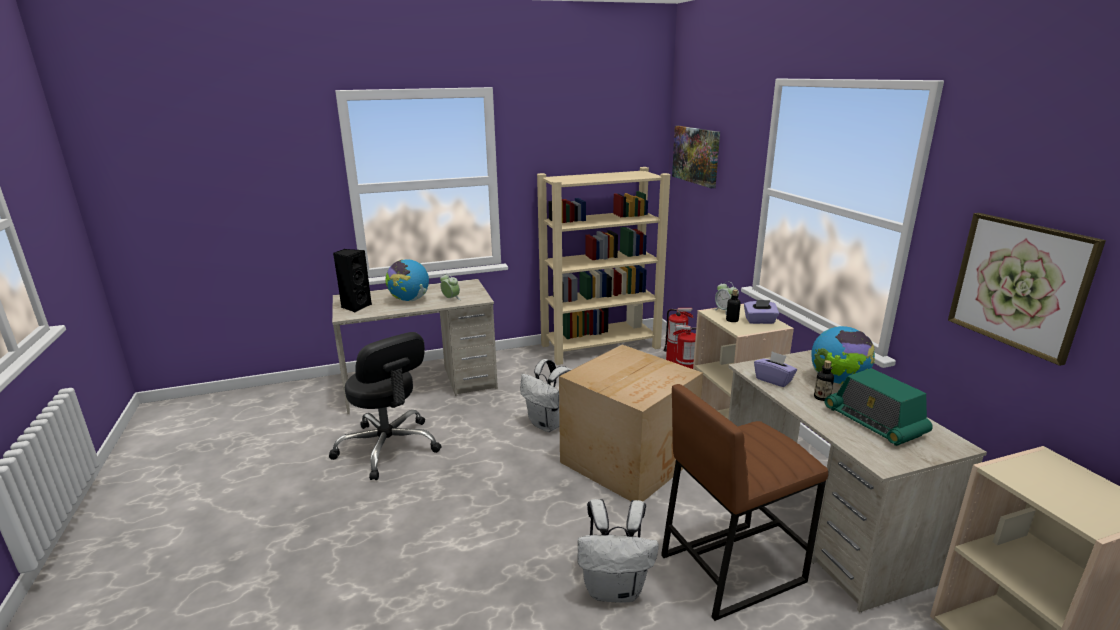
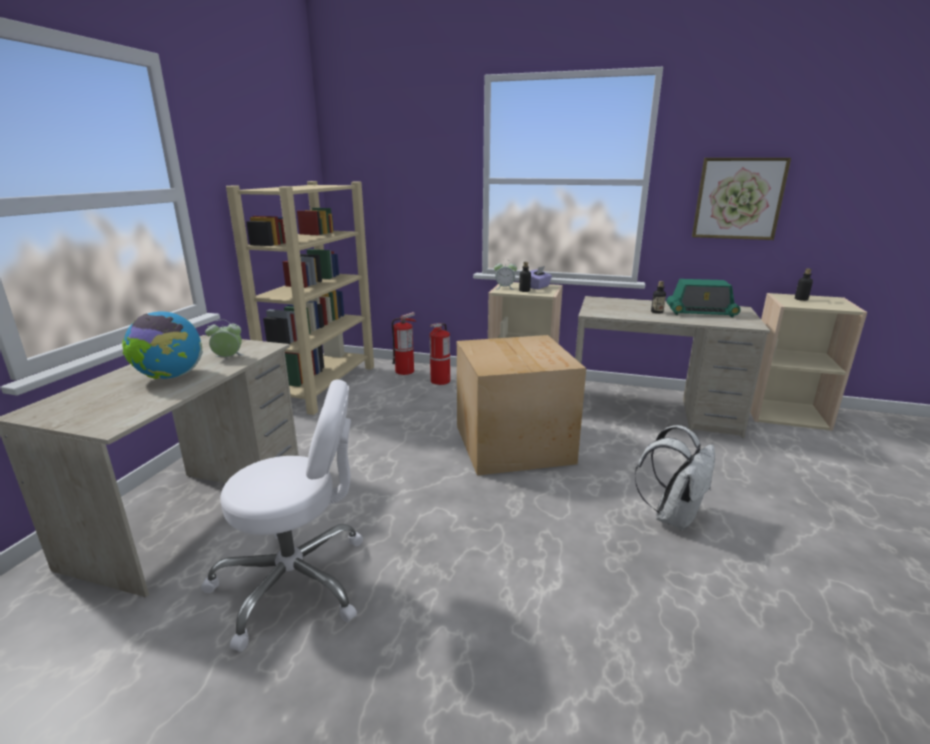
camera: 55 degrees left, 0 degrees up
(355, 307) = (96, 412): black speaker -> none
(390, 450) = (300, 582): black office chair -> white office chair
(549, 424) = (409, 457): white backpack -> none
(696, 155) = (373, 162): picture -> none
(732, 568) = (679, 459): brown stool -> none
(773, 380) = (618, 313): purple tissue box -> none
(837, 381) = (638, 303): globe -> none
(1059, 477) = (801, 299): none -> bottle

